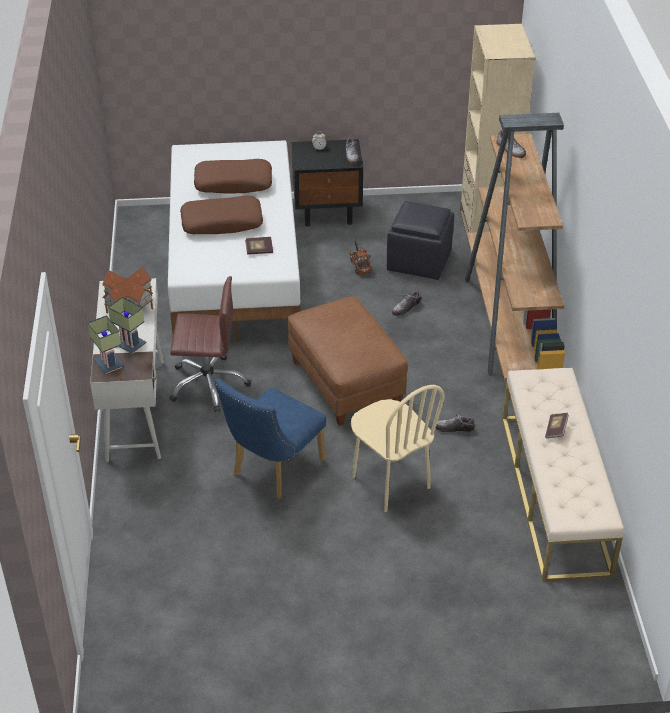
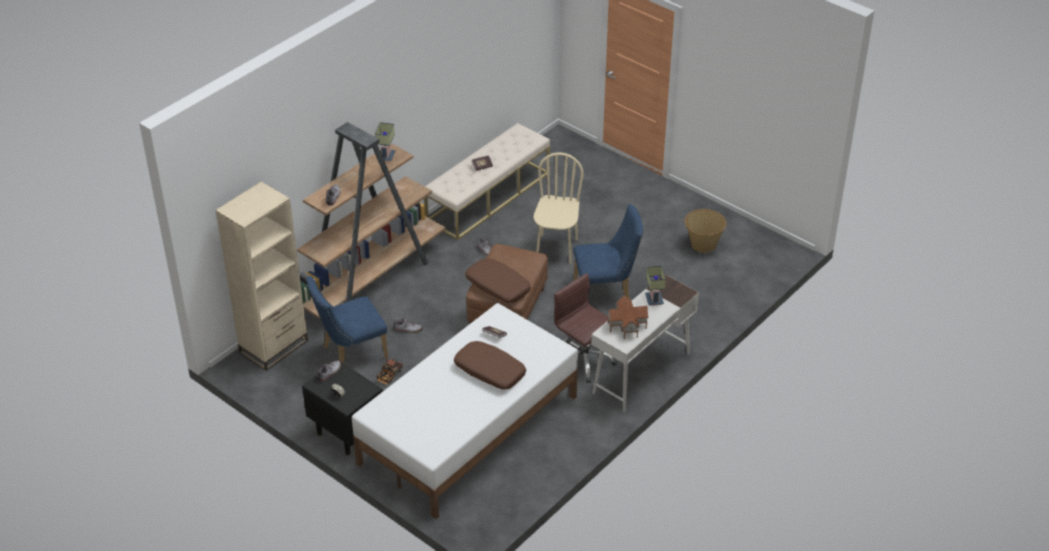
camera: 135 degrees left, 0 degrees up
(110, 364) = (677, 295): table lamp -> table lamp (385, 156)
(231, 615) = (703, 244): none -> basket
(233, 183) = (439, 399): brown pillow -> brown pillow (497, 286)
(420, 261) = (350, 353): black ottoman -> blue chair

